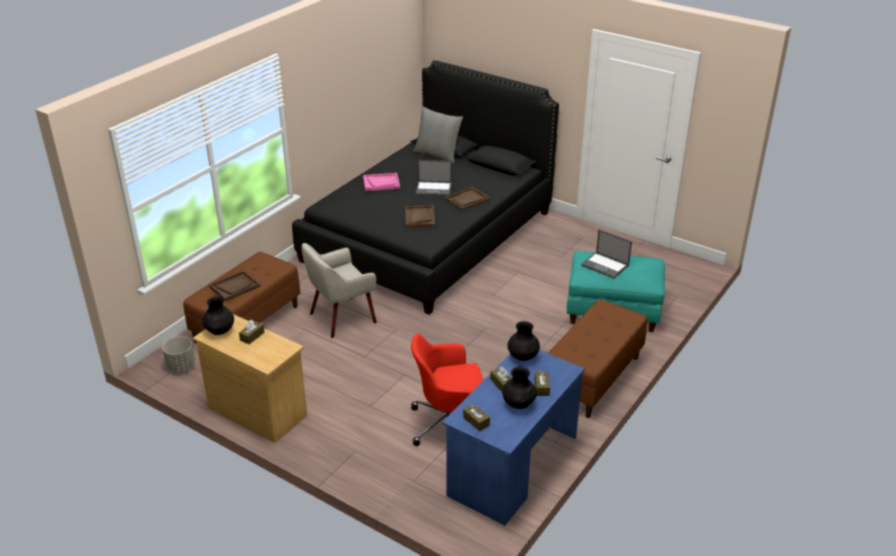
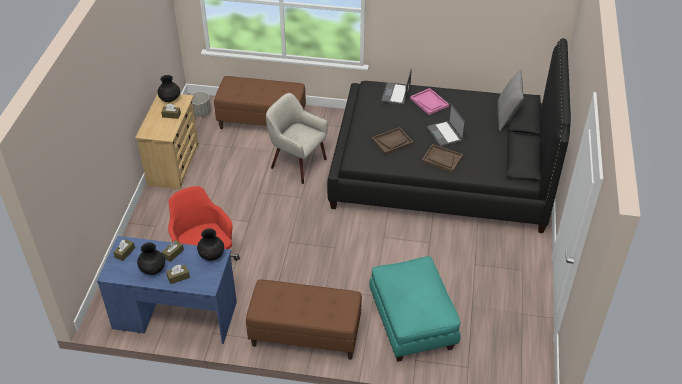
camera: 65 degrees right, 10 degrees up
(235, 287) = (252, 90): brown tray -> none
(605, 265) = (412, 281): laptop -> laptop (396, 94)

